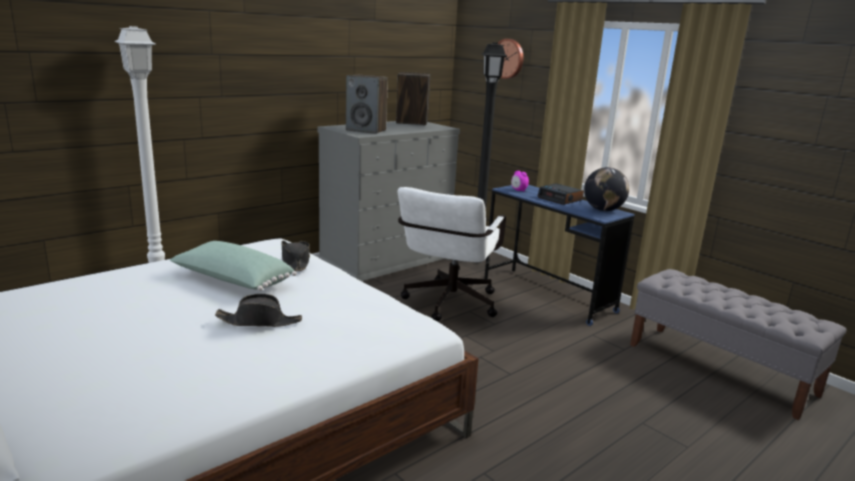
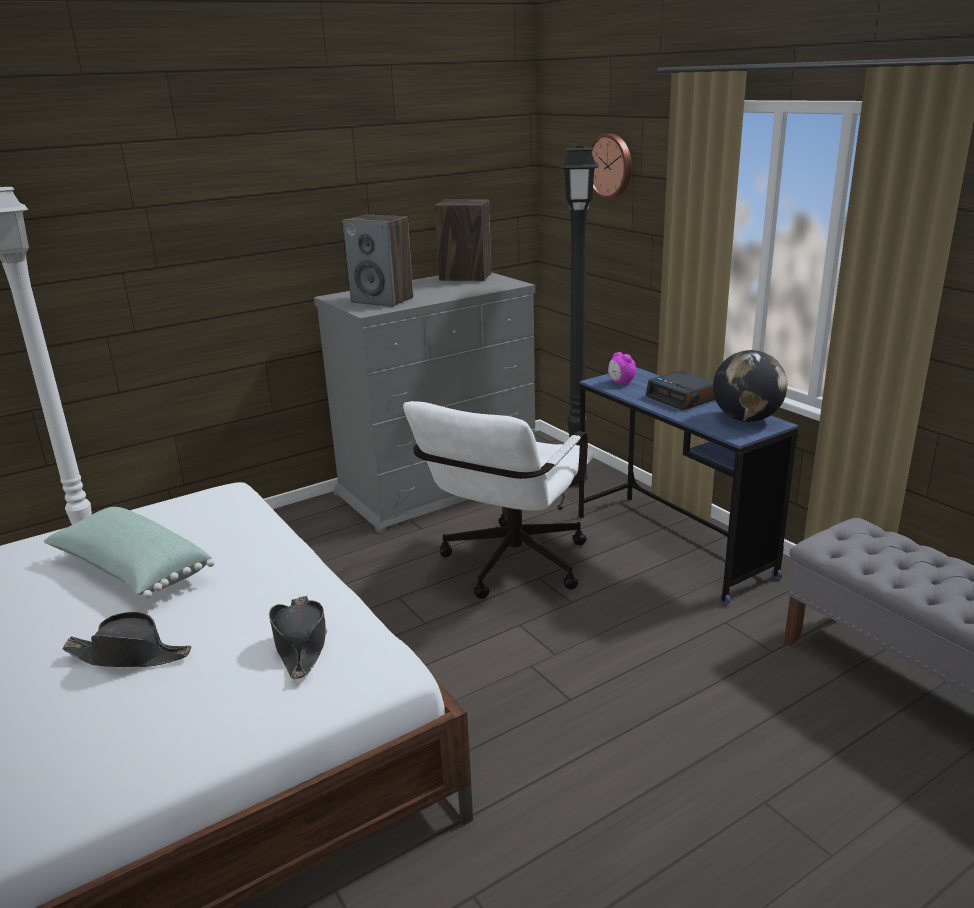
camera: 10 degrees right, 5 degrees up
(295, 261) = (237, 530): black hat -> black hat (301, 643)

